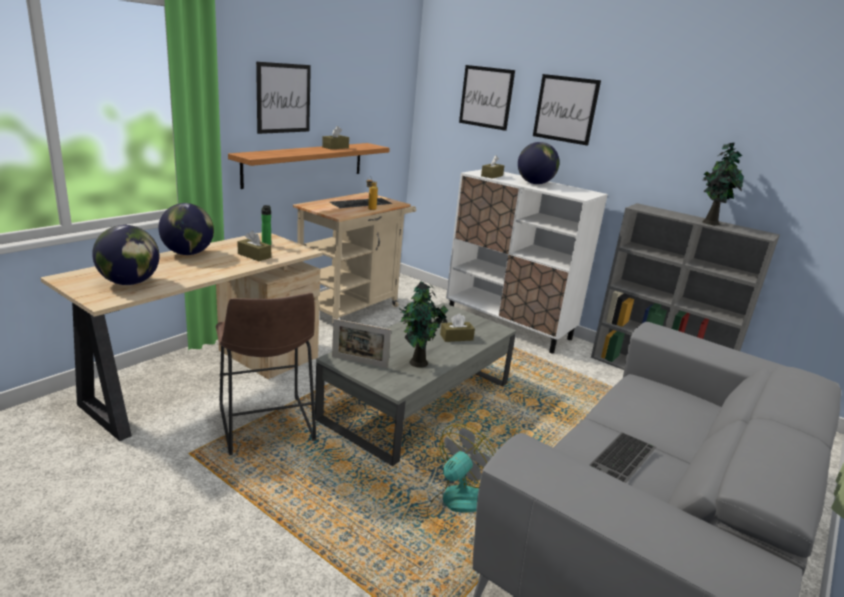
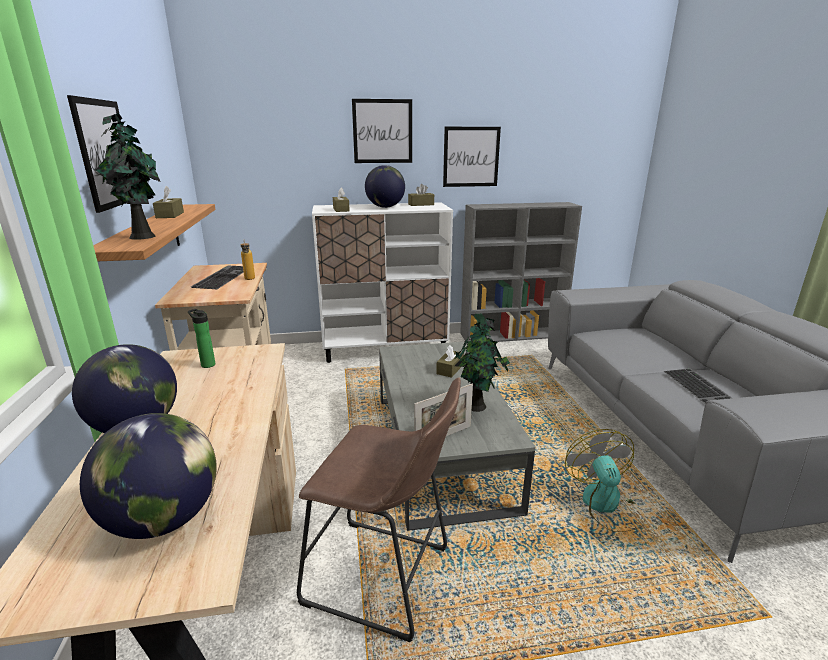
camera: 45 degrees left, 0 degrees up
(254, 256) = (229, 383): brown tissue box -> brown tissue box (421, 204)
(486, 97) = (289, 130): picture -> picture (471, 157)
(709, 222) = (531, 204): potted plant -> potted plant (141, 236)

